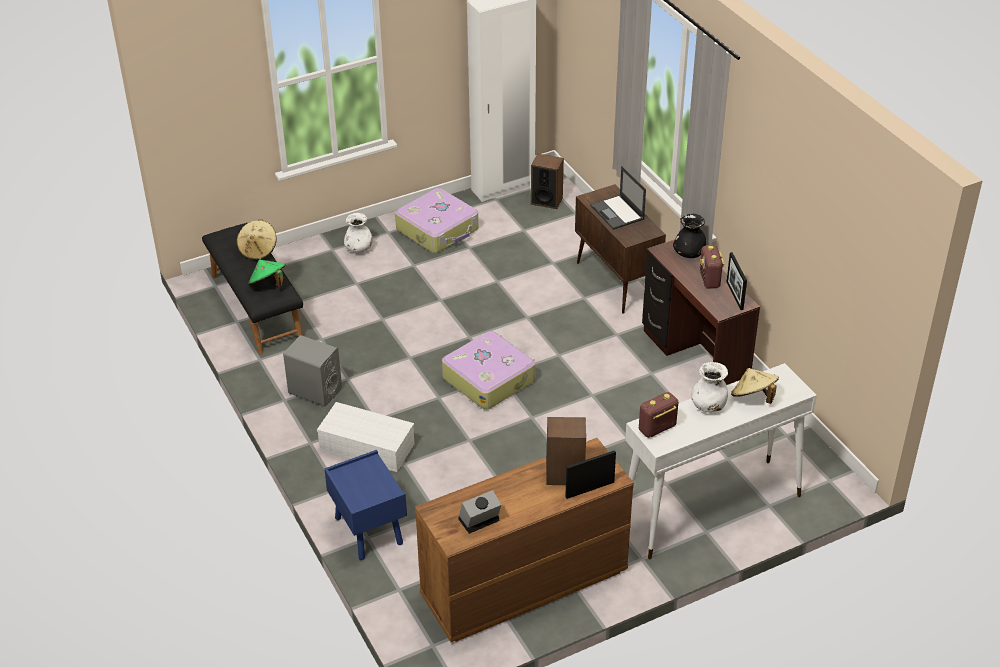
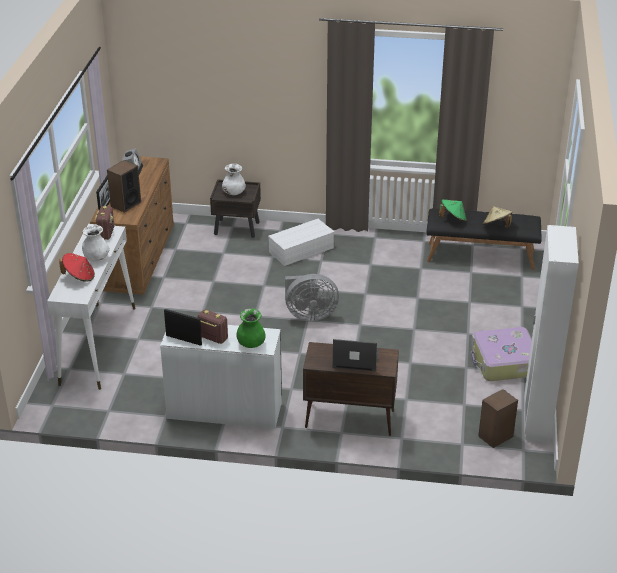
camera: 125 degrees right, 5 degrees down
(314, 391) = (371, 249): grey speaker -> none
(359, 249) = (512, 317): white vase -> white vase (234, 193)
(368, 530) = (237, 228): blue nightstand -> brown nightstand
(489, 378) = (309, 315): suitcase -> grey fan
(689, 254) = (251, 344): black vase -> green vase
(693, 360) = (224, 409): brown desk -> white desk
(753, 397) = (79, 277): beige hat -> red hat

